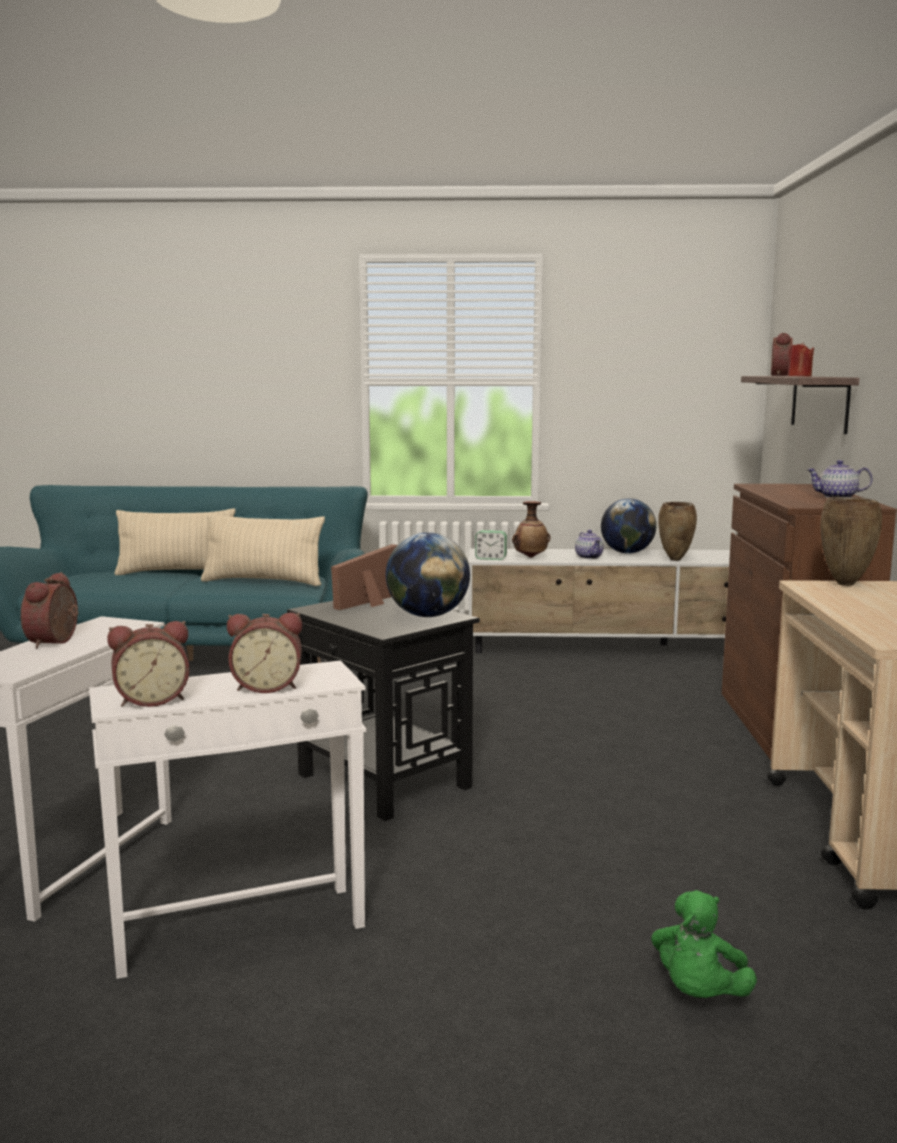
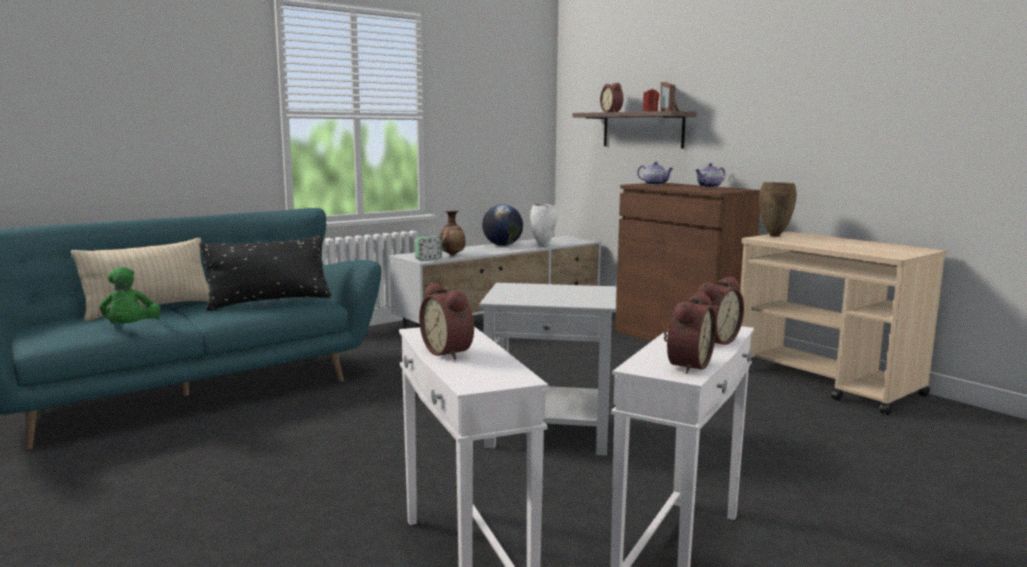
camera: 40 degrees left, 0 degrees up
(263, 582) = (269, 302): beige pillow -> black pillow
(371, 603) = (521, 289): picture frame -> picture frame (671, 111)
(385, 781) = (550, 433): black side table -> white side table
(428, 616) = (586, 290): globe -> none
(589, 557) = (489, 250): teapot -> teapot (655, 184)
(675, 560) = (543, 246): brown vase -> white vase
(699, 994) = (923, 477): green plush toy -> green plush toy (131, 329)

